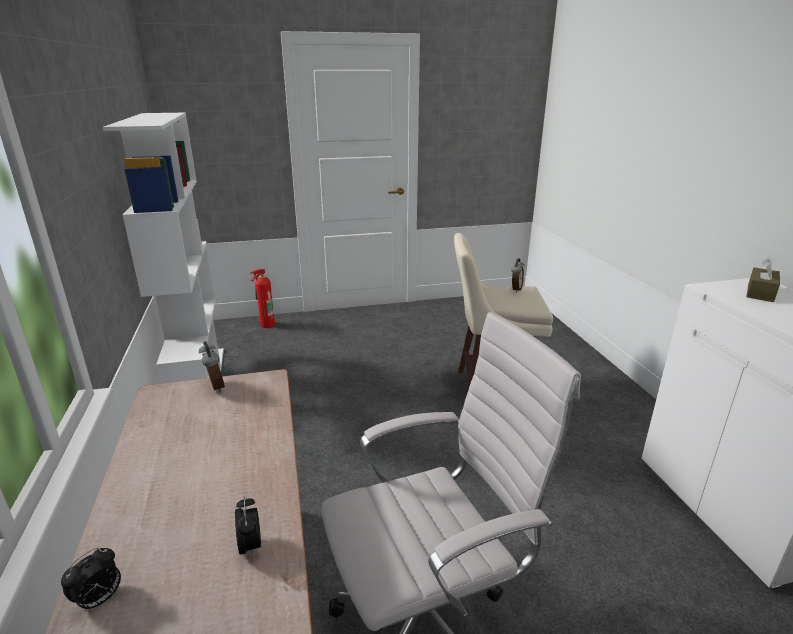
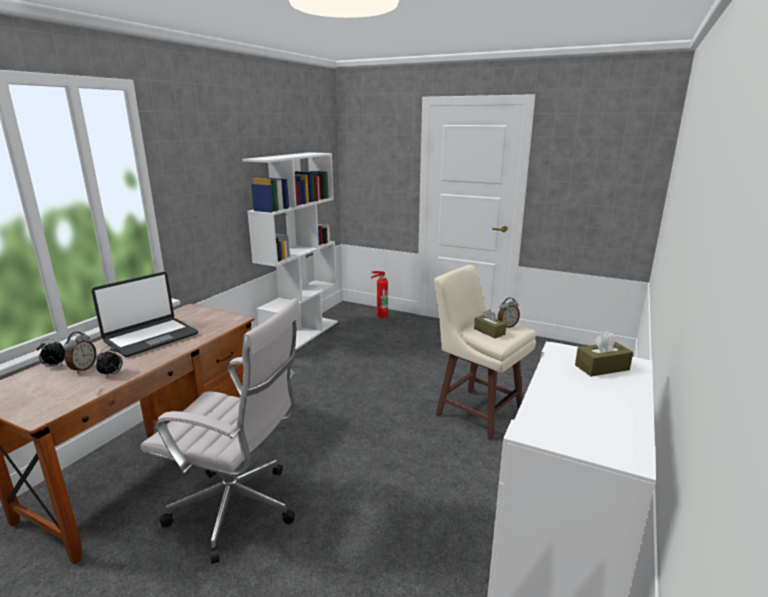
camera: 40 degrees right, 5 degrees down
(190, 461) = (151, 337): none -> laptop
(215, 387) = (212, 314): alarm clock -> alarm clock (83, 368)
(513, 299) = (489, 331): none -> brown tissue box

